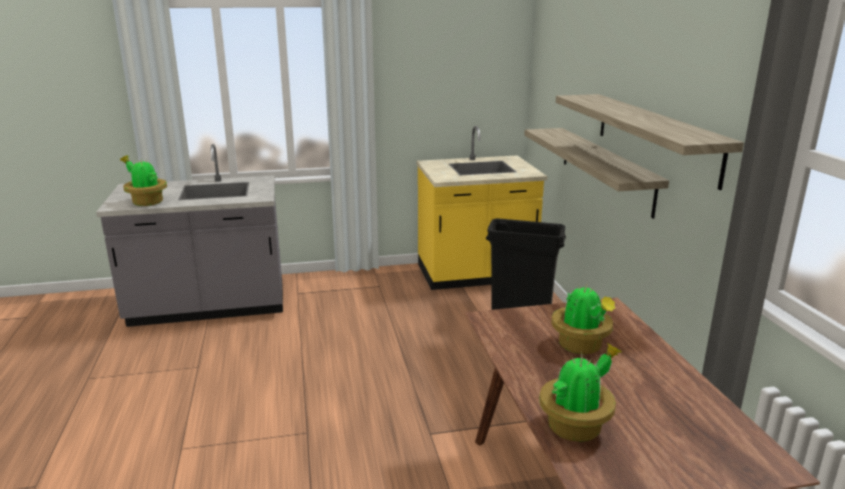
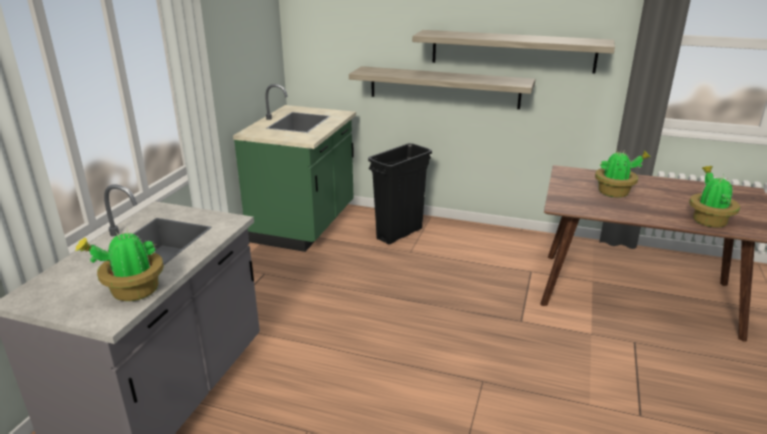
camera: 60 degrees left, 5 degrees up
(475, 275) = (305, 225): yellow counter -> green counter

